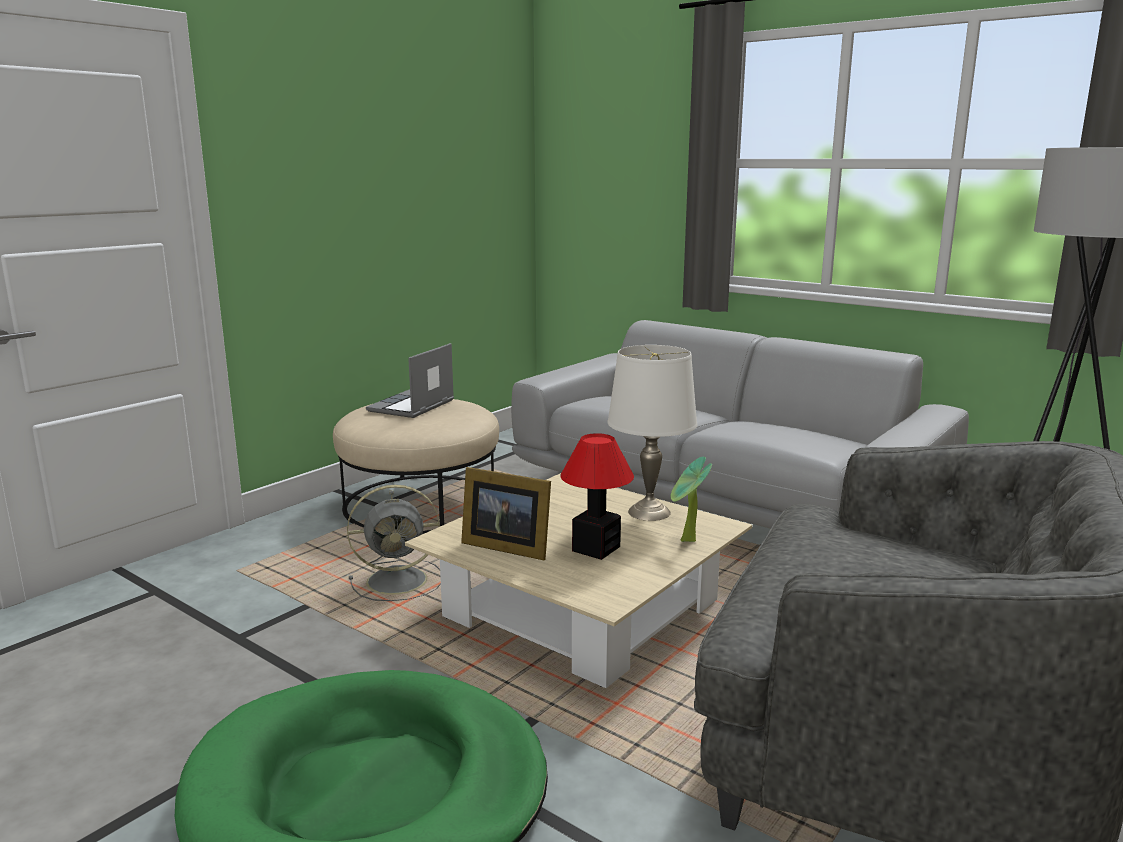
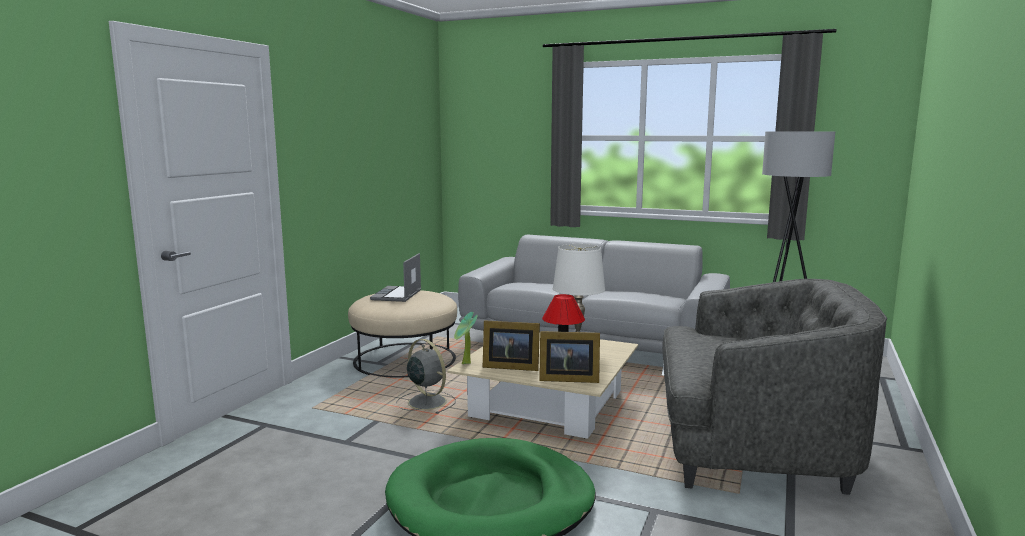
camera: 15 degrees left, 5 degrees down
(400, 580) = (426, 401): grey fan -> grey fan turned 105 degrees counterclockwise
(580, 582) = (567, 379): none -> picture frame
(687, 542) = (609, 355): potted plant -> potted plant (465, 364)

